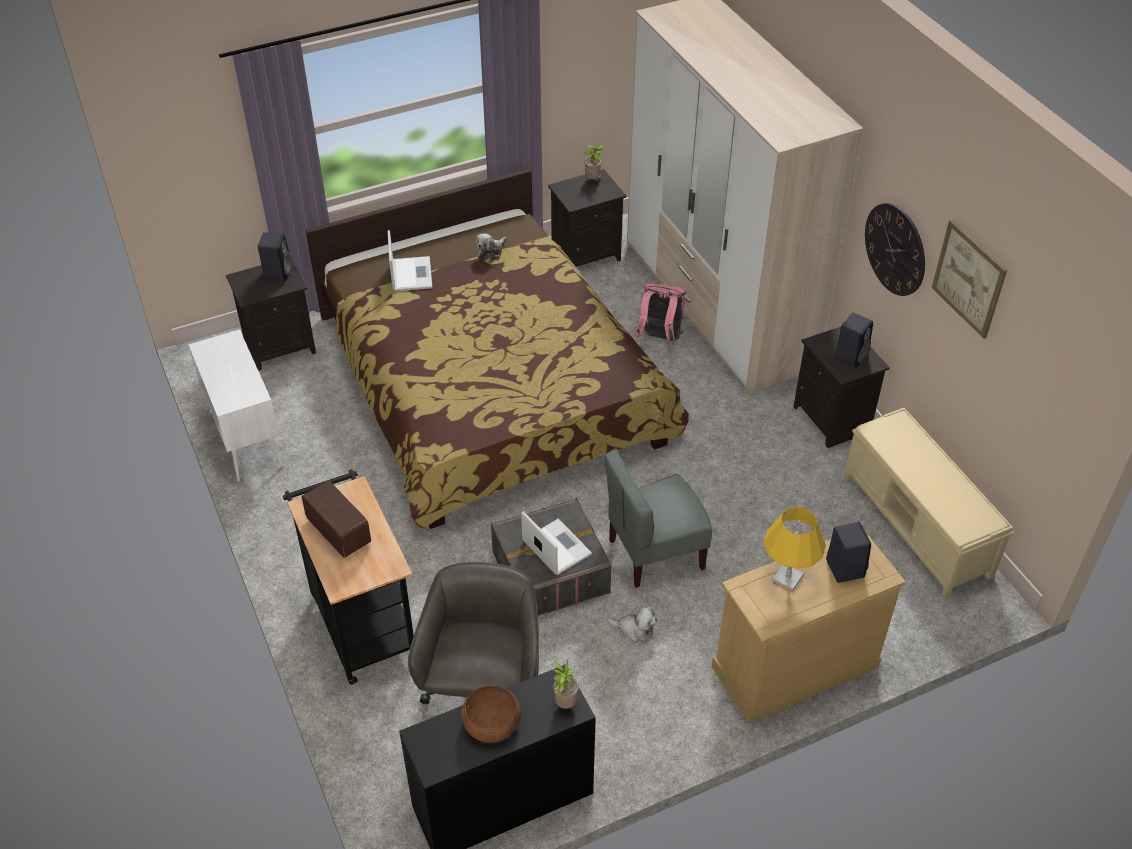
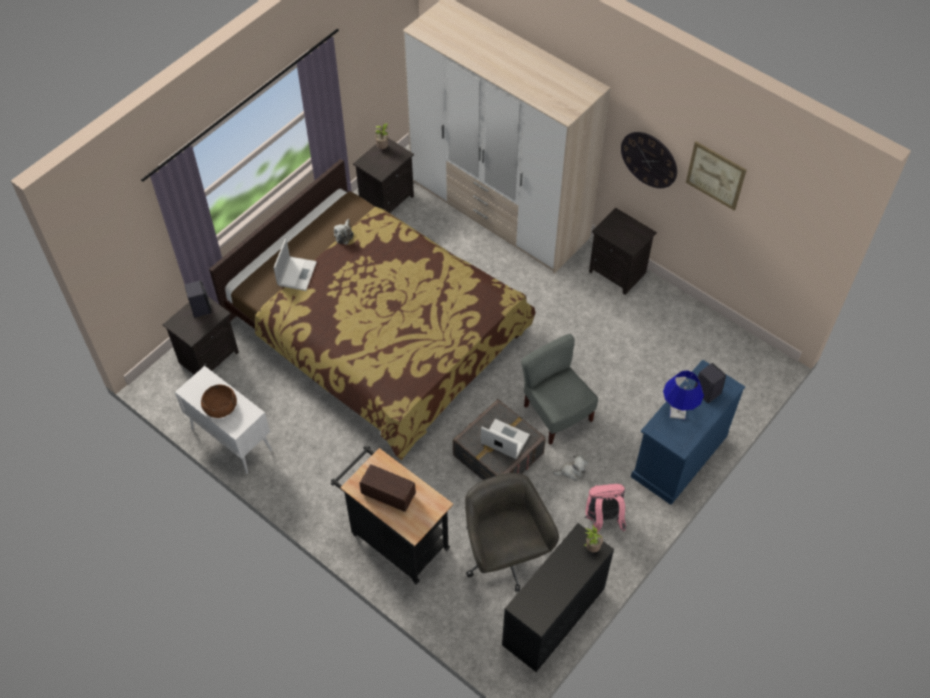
camera: 25 degrees left, 10 degrees up
(411, 273) = (297, 273): laptop -> laptop turned 45 degrees clockwise
(491, 722) = (556, 578): brown bowl -> brown bowl (220, 406)
(655, 553) = (556, 414): grey chair -> grey chair turned 105 degrees clockwise
(659, 339) = (474, 251): pink backpack -> pink backpack (603, 520)
(787, 578) = (677, 412): yellow table lamp -> blue table lamp
(794, 666) = (678, 456): beige dresser -> blue dresser
(851, 355) = (628, 232): black speaker -> none
(917, 526) = (705, 330): beige bench -> none

